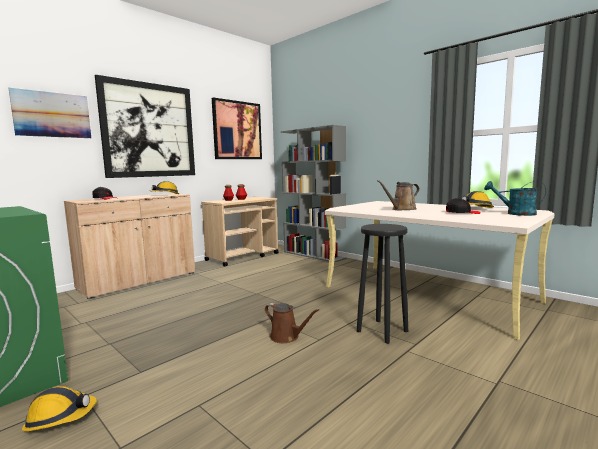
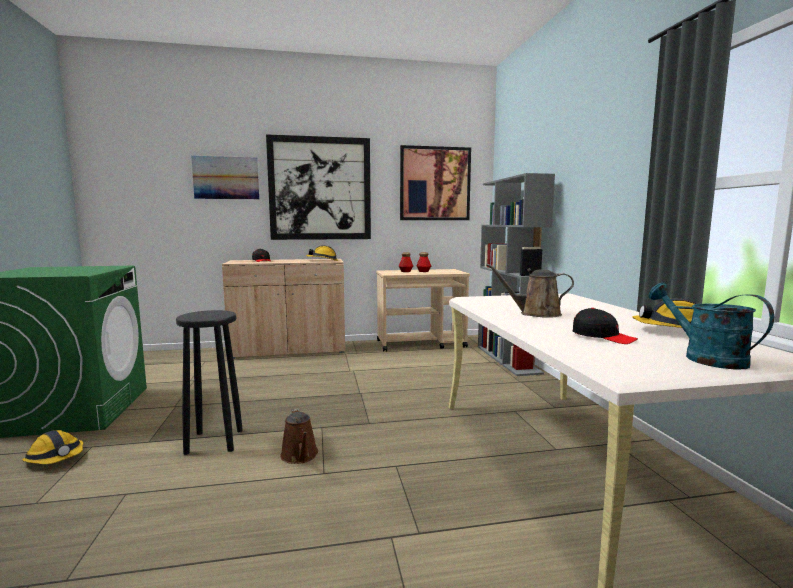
camera: 35 degrees right, 0 degrees up
(381, 331) = (409, 493): black stool -> black stool (214, 441)

